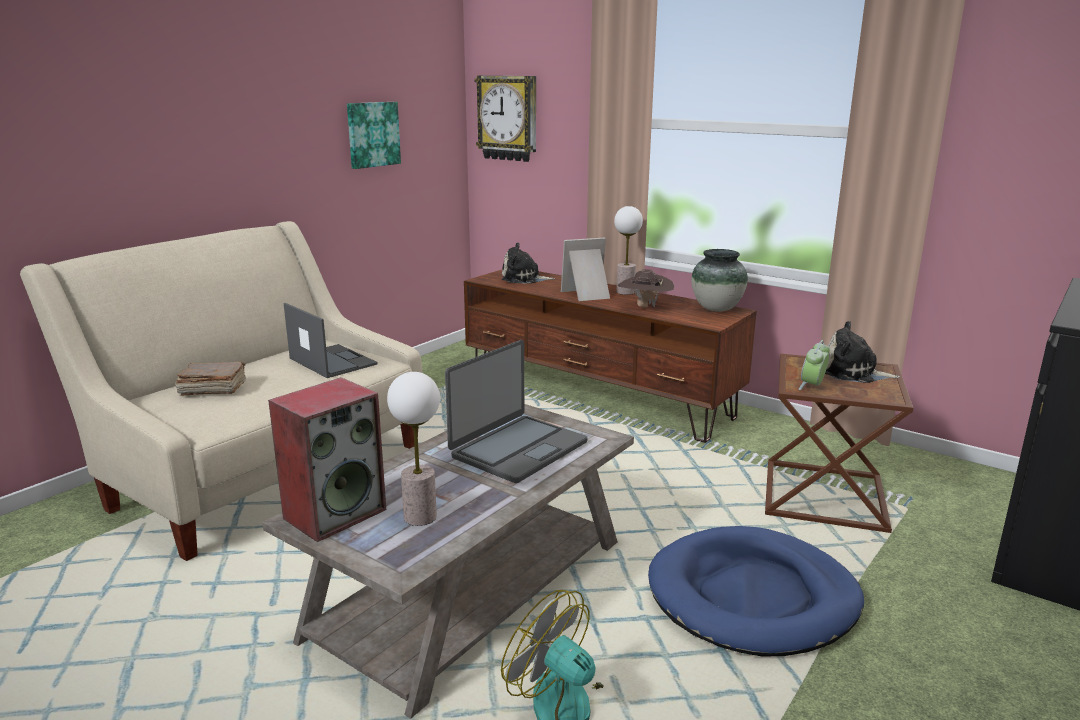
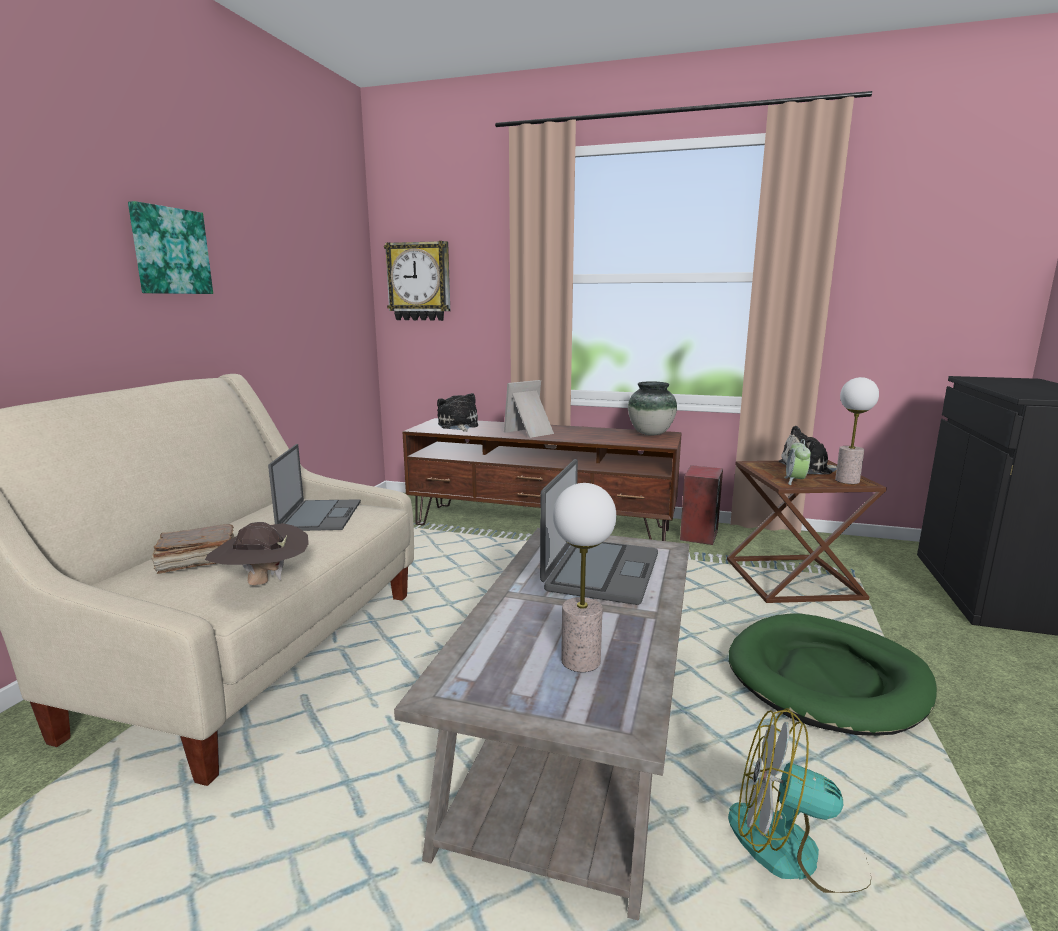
camera: 20 degrees left, 5 degrees down
(332, 361) = (320, 515): laptop -> laptop turned 60 degrees clockwise
(335, 513) = (478, 677): speaker -> speaker (698, 535)
(372, 134) = (300, 290): picture -> picture (170, 251)
(524, 279) = (458, 426): plush toy -> plush toy turned 90 degrees clockwise
(625, 292) = (560, 428): table lamp -> table lamp (847, 481)
(644, 307) = (592, 437): brown hat -> brown hat (262, 583)
(752, 597) = (827, 678): blue dog bed -> green dog bed

